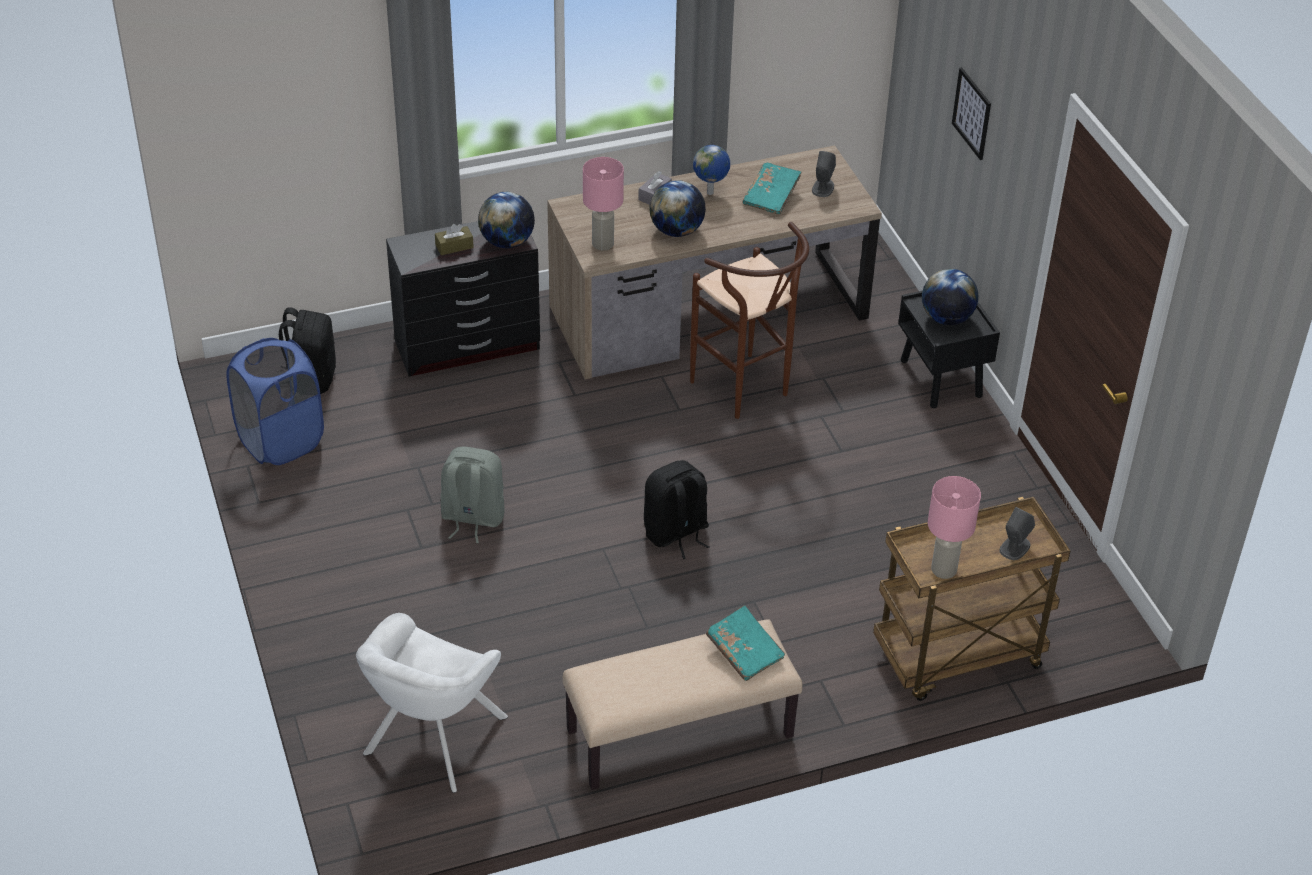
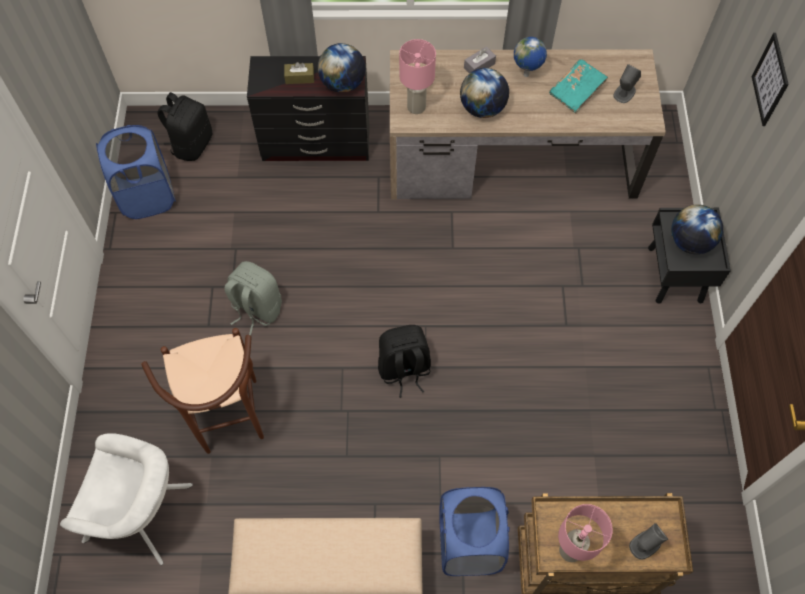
camera: 20 degrees right, 20 degrees up
(431, 740) = (143, 514): white armchair -> white armchair turned 120 degrees counterclockwise
(744, 651) = (383, 551): turquoise book -> none
(746, 392) = (511, 245): brown stool -> brown stool (230, 424)
(824, 670) = (469, 544): none -> blue laundry basket

